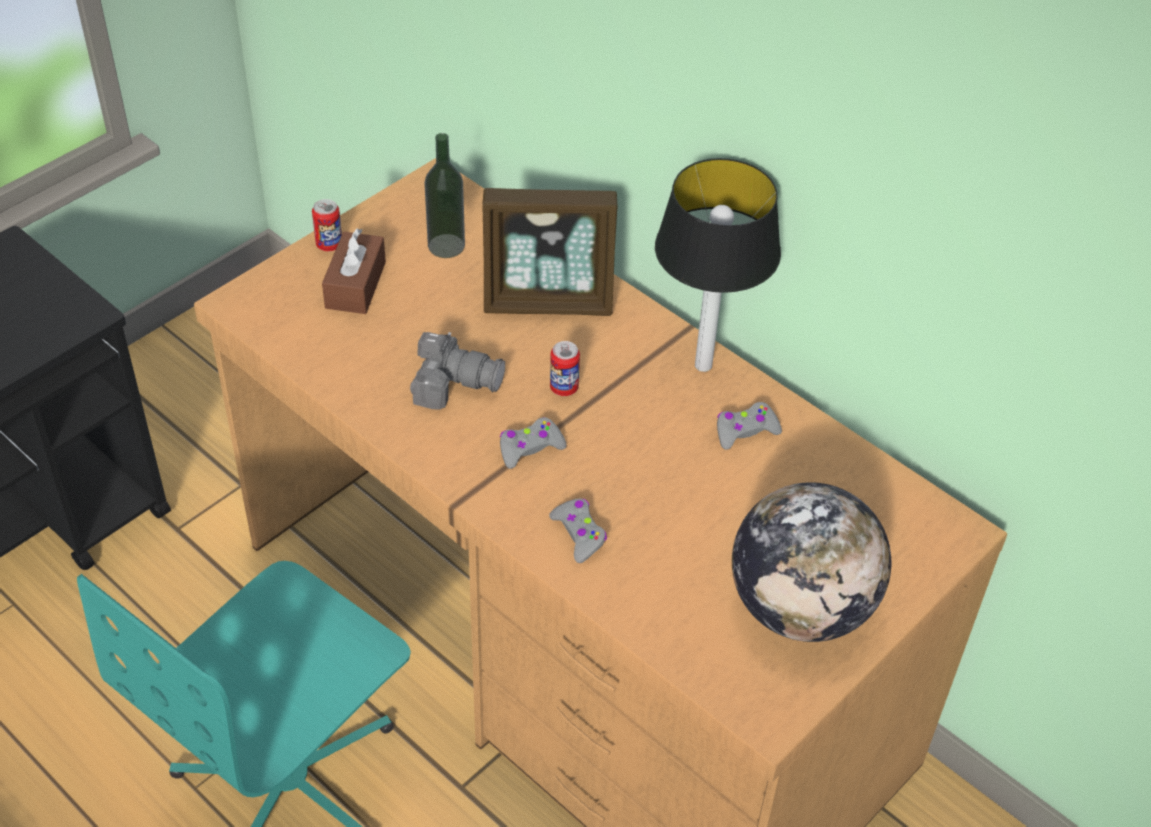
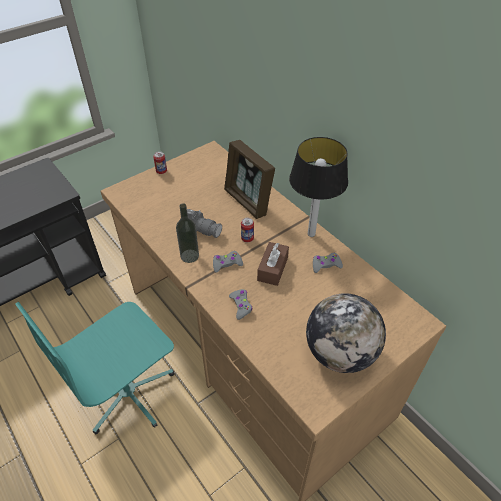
camera: 10 degrees right, 0 degrees up
(355, 285) = (168, 188): brown tissue box -> brown tissue box (272, 269)
(446, 246) = (209, 175): bottle -> bottle (189, 256)
(548, 301) = (248, 201): picture frame -> picture frame turned 45 degrees clockwise

